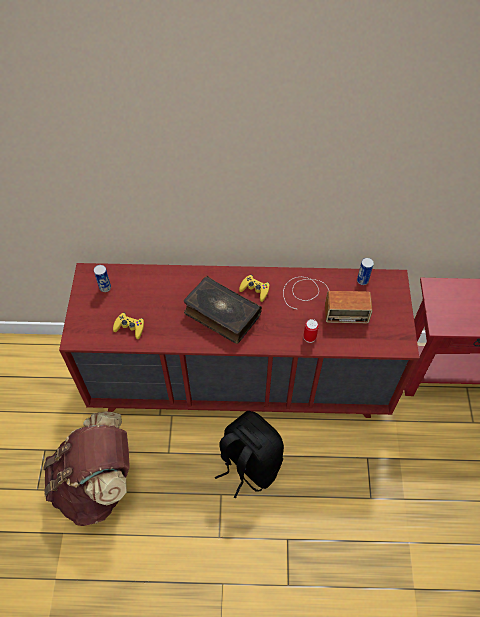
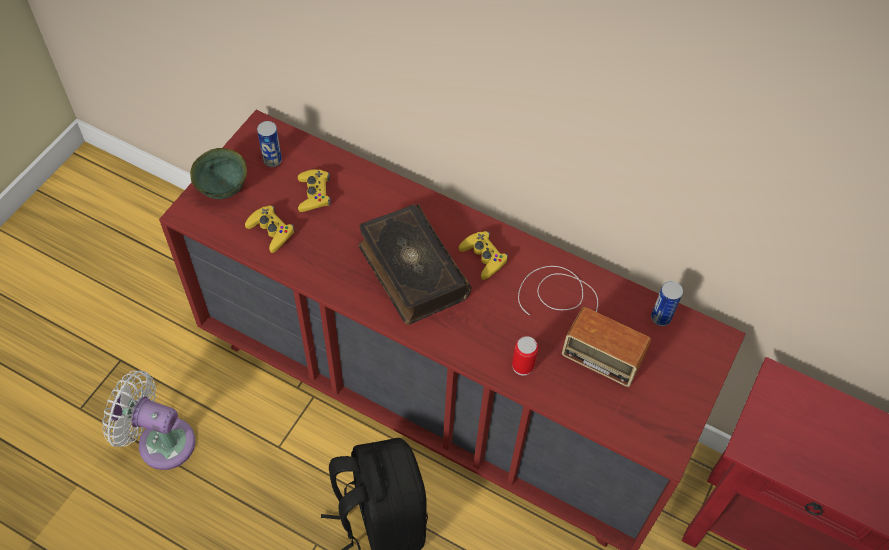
camera: 25 degrees right, 0 degrees up
(87, 316) = (224, 189): none -> green bowl
(98, 483) = (161, 441): brown backpack -> white fan
(141, 296) = (314, 194): none -> yellow game controller

